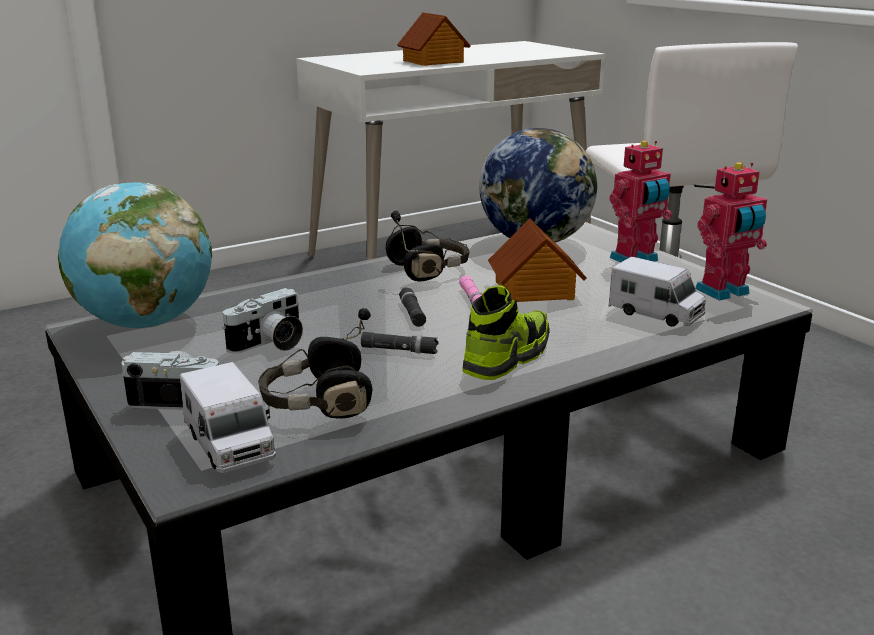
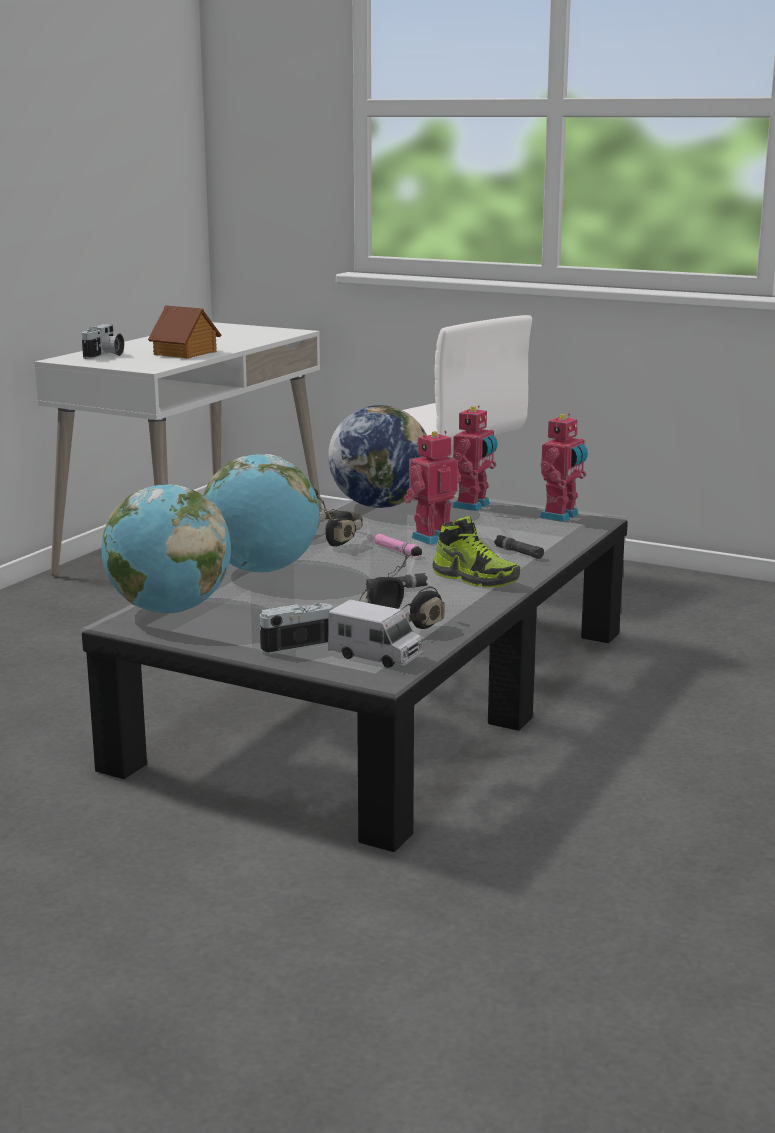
camera: 30 degrees left, 5 degrees down
(270, 344) = (296, 603): camera -> camera (105, 355)
(305, 295) = (262, 570): none -> globe
(412, 313) = (367, 566): black flashlight -> black flashlight (518, 552)
(507, 357) = (475, 578): shoe -> shoe turned 120 degrees clockwise
(534, 290) = (431, 537): toy house -> toy robot
(656, 313) = (535, 537): toy truck -> none

